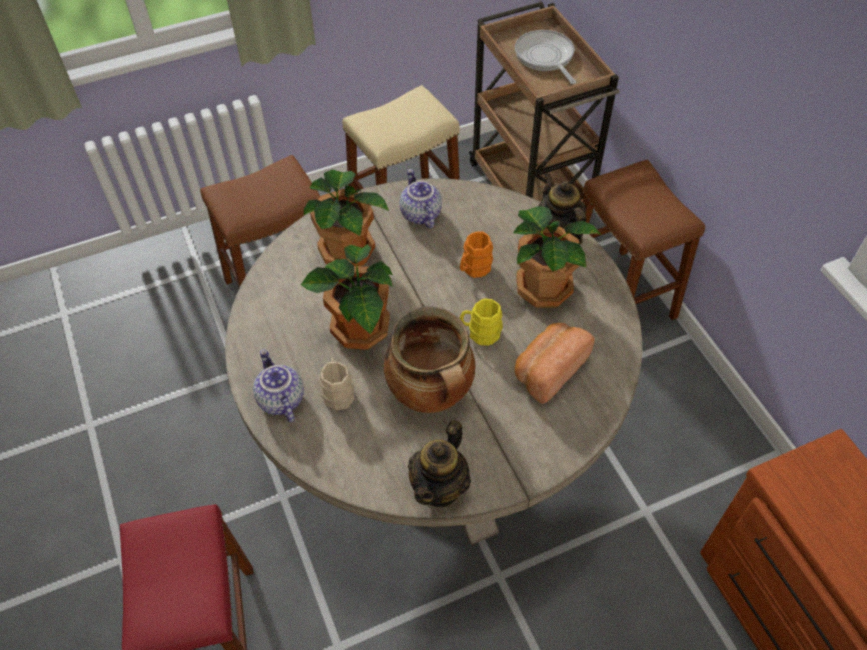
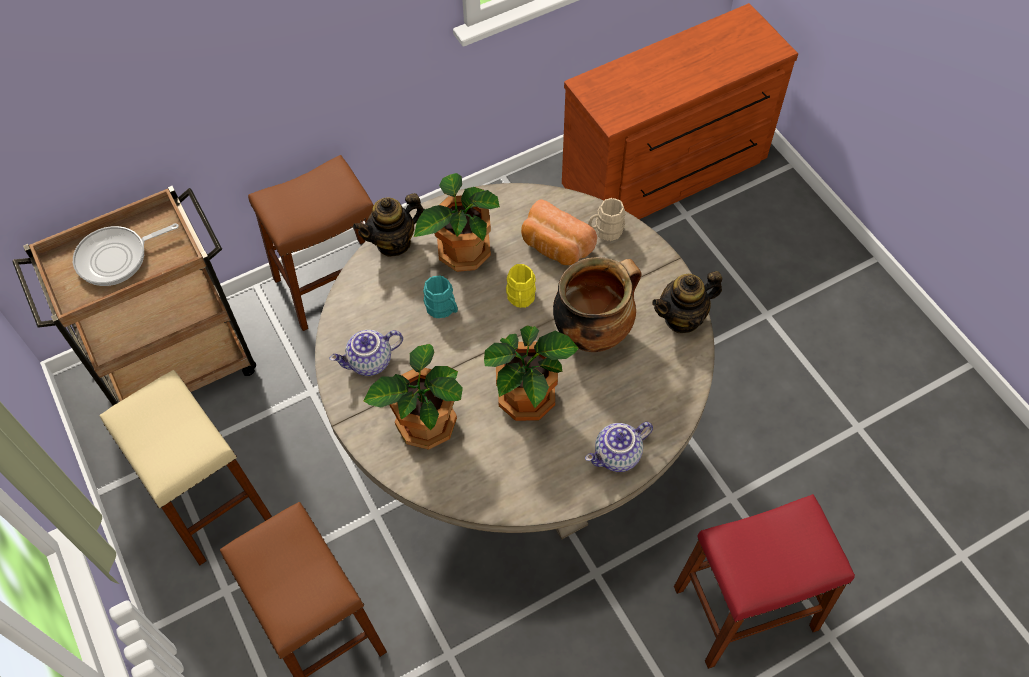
camera: 95 degrees left, 5 degrees up
(338, 392) = (601, 407): beige mug -> beige mug (605, 231)
(440, 487) = (682, 318): teapot -> teapot turned 135 degrees clockwise
(474, 269) = (443, 309): orange mug -> turquoise mug

